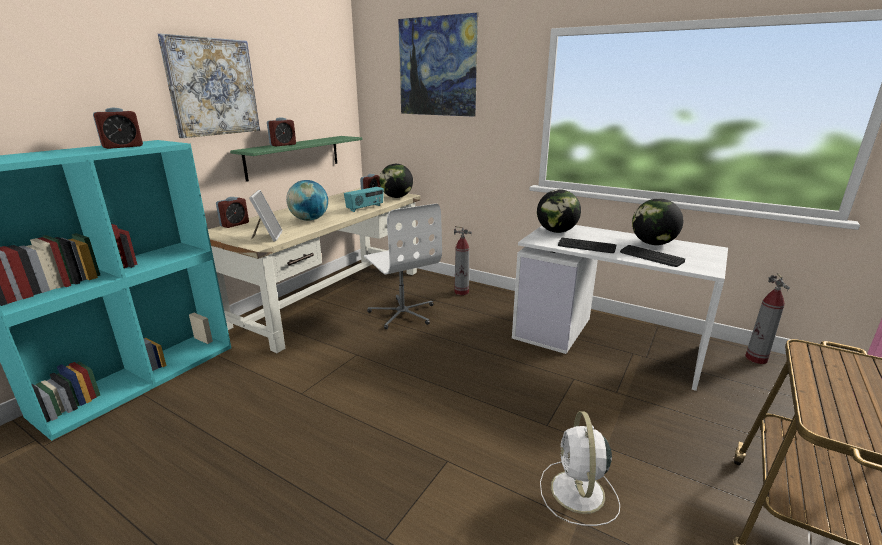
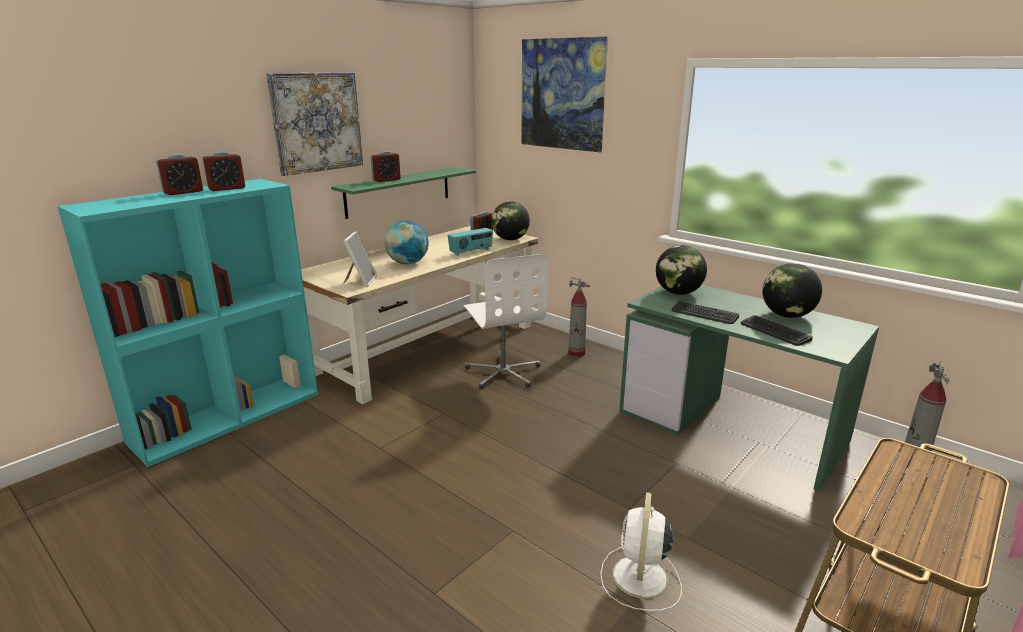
camera: 10 degrees right, 0 degrees up
(234, 224) = (330, 264): alarm clock -> alarm clock (183, 192)
(607, 342) = (731, 426): white desk -> green desk

